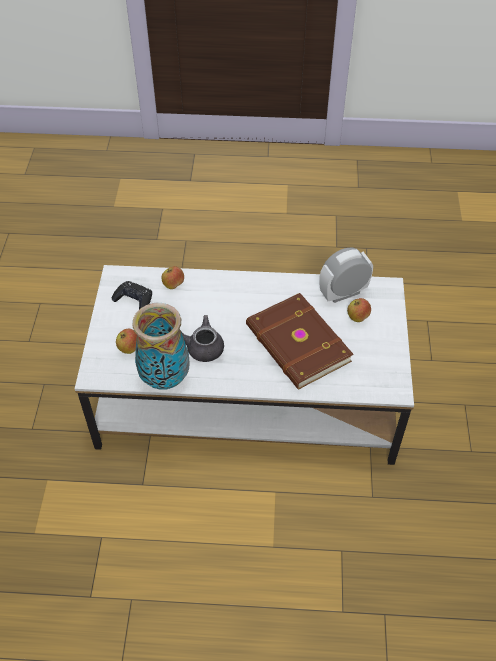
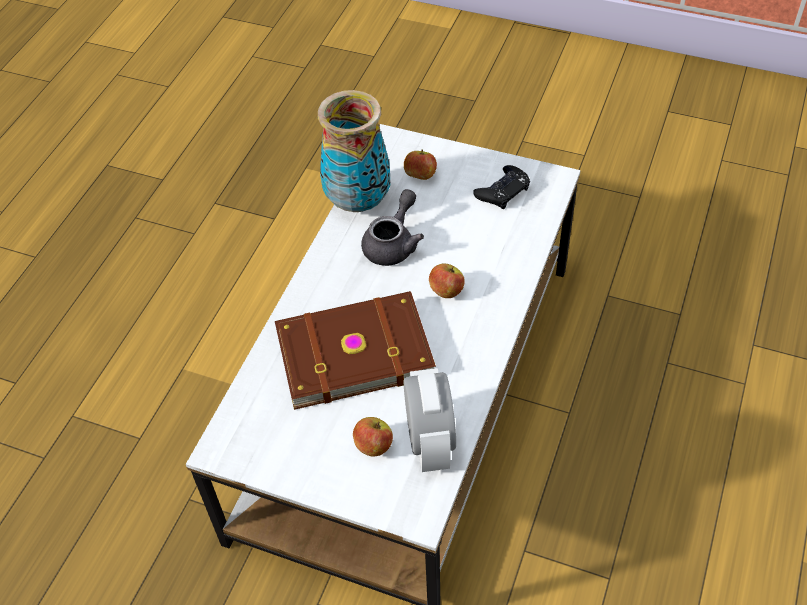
camera: 110 degrees right, 0 degrees up
(173, 285) = (517, 235): apple -> apple (446, 291)

